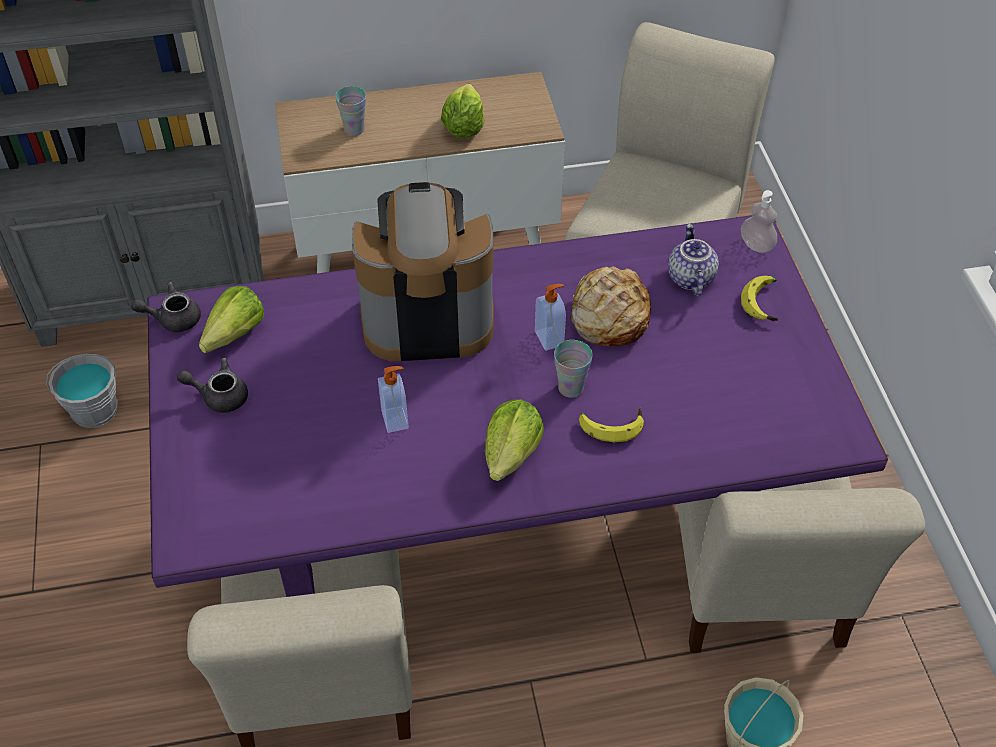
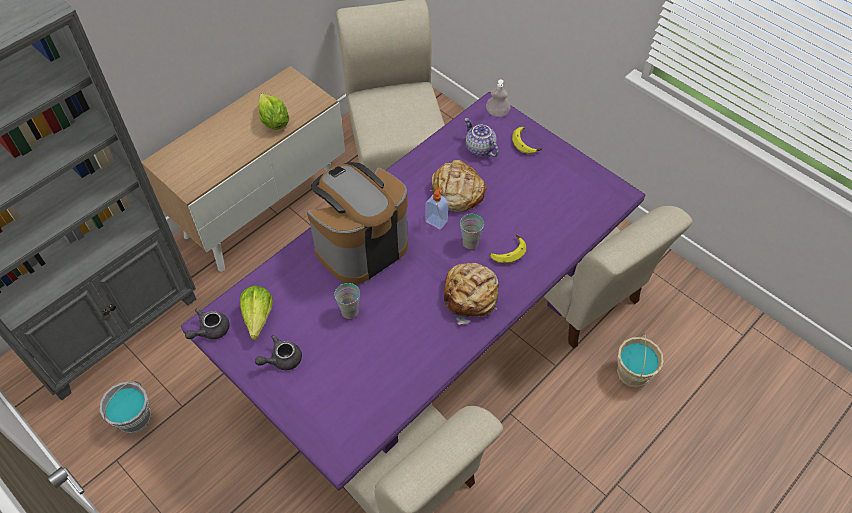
camera: 35 degrees left, 5 degrees up
(354, 129) = (208, 155): cup -> cup (350, 312)
(396, 419) = (394, 313): soap dispenser -> none
(512, 454) = (471, 296): lettuce -> bread

